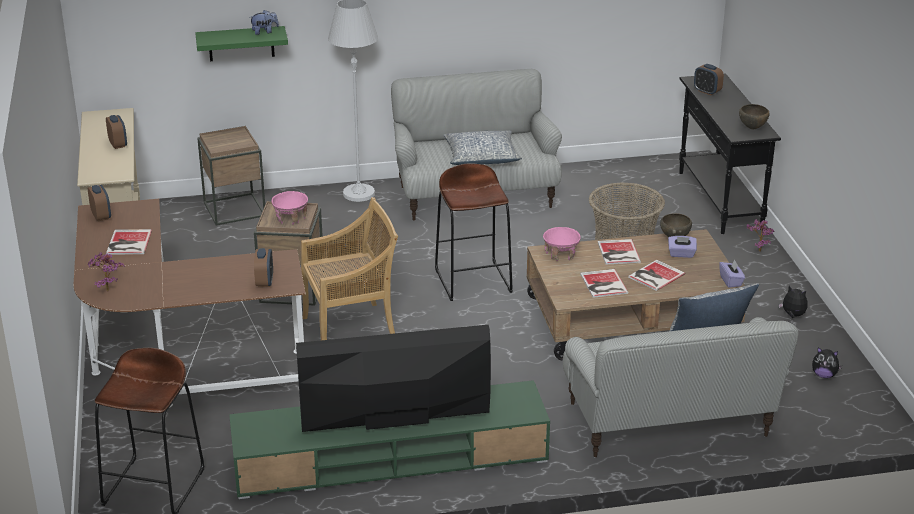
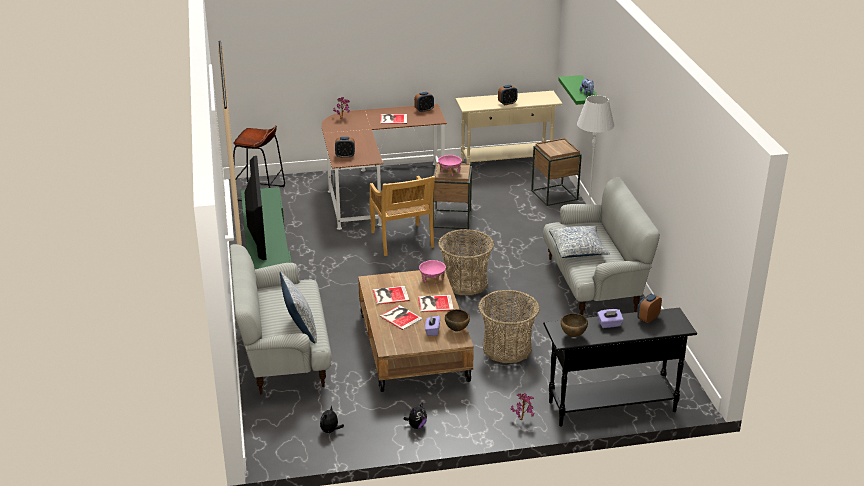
camera: 90 degrees right, 0 degrees up
(473, 280) = (465, 283): brown stool -> basket
(731, 281) = (391, 350): purple tissue box -> purple tissue box (609, 324)

